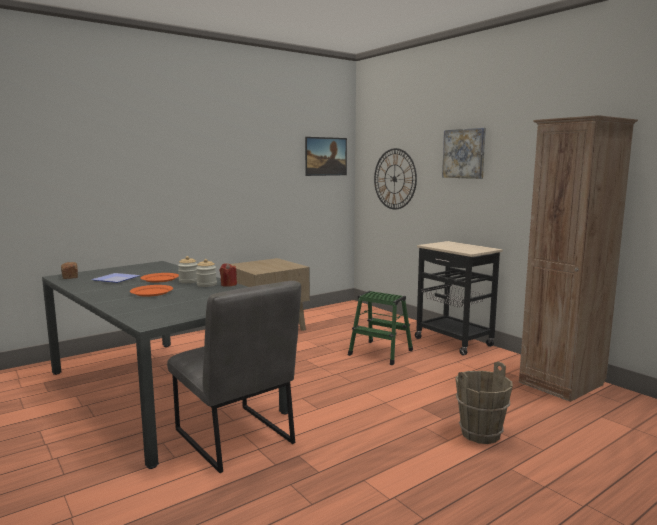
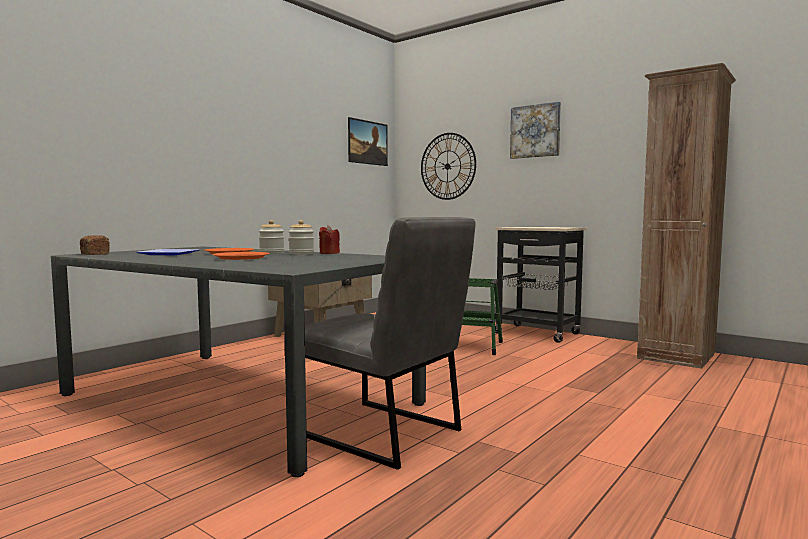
camera: 15 degrees left, 5 degrees down
(481, 434) = (651, 401): brown bucket -> none

